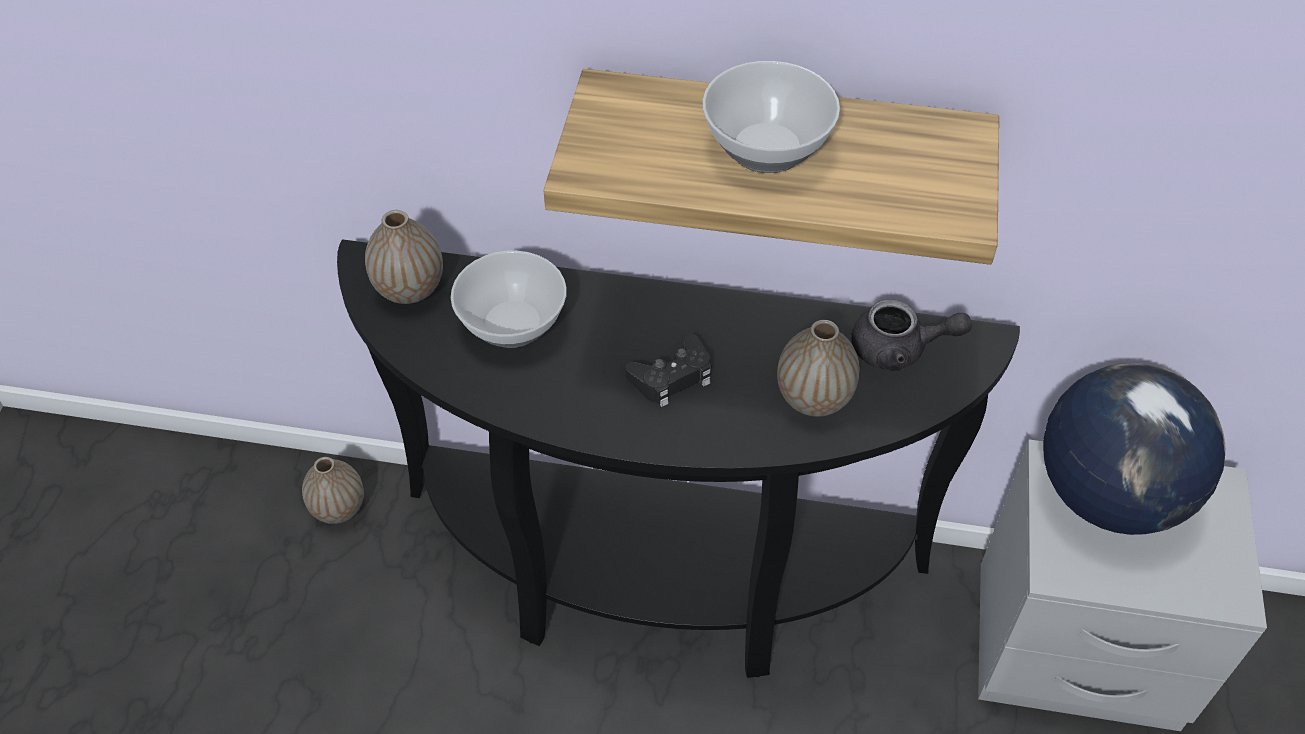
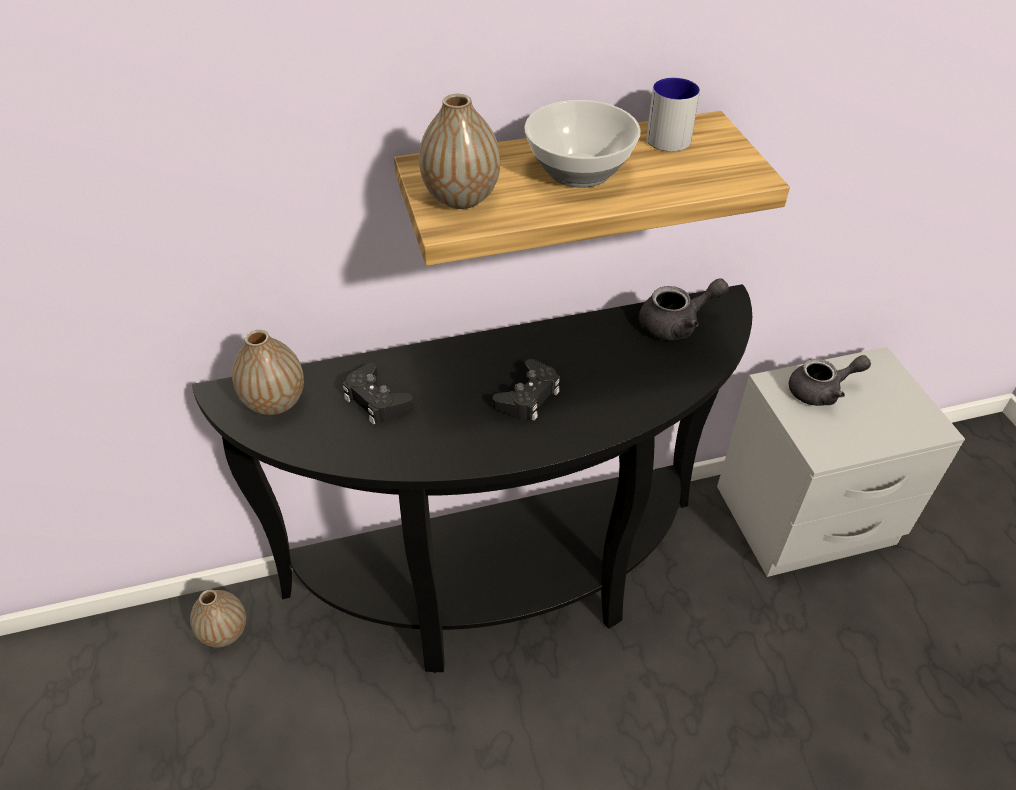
camera: 25 degrees left, 5 degrees down
(510, 323) = (376, 400): bowl -> black game controller
(814, 398) = (640, 376): vase -> vase (461, 198)
(907, 132) = (670, 135): none -> mug
(1110, 494) = (821, 391): globe -> grey teapot

